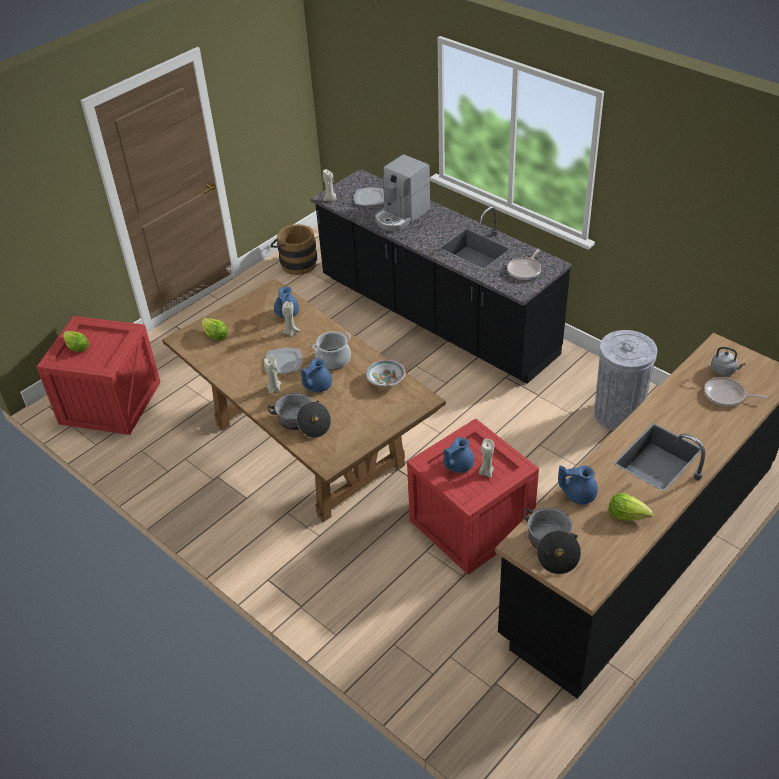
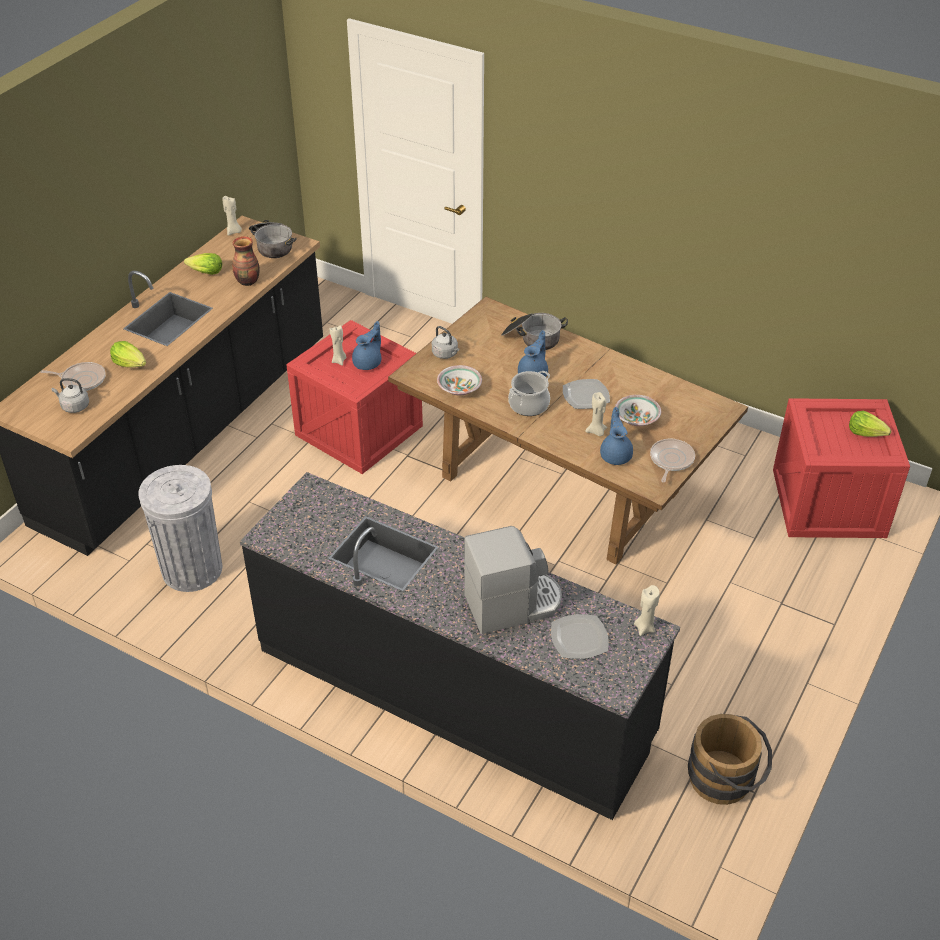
camera: 165 degrees right, 0 degrees up
(215, 335) = (687, 417): lettuce -> lettuce (130, 364)
(254, 338) = (637, 419): none -> bowl
(274, 389) = (580, 367): beige candle -> beige candle (234, 232)
(387, 416) = (446, 354): none -> grey kettle
(401, 216) = (513, 604): coffee machine -> coffee machine turned 45 degrees clockwise
(525, 270) = (306, 521): frying pan -> frying pan (670, 460)
(578, 494) = (248, 281): blue teapot -> vase

